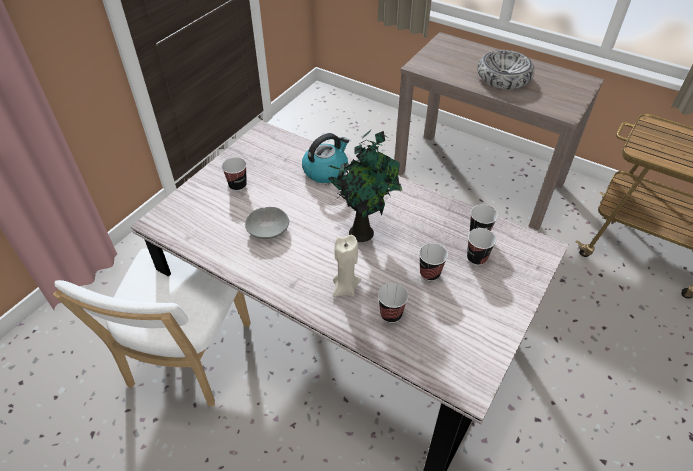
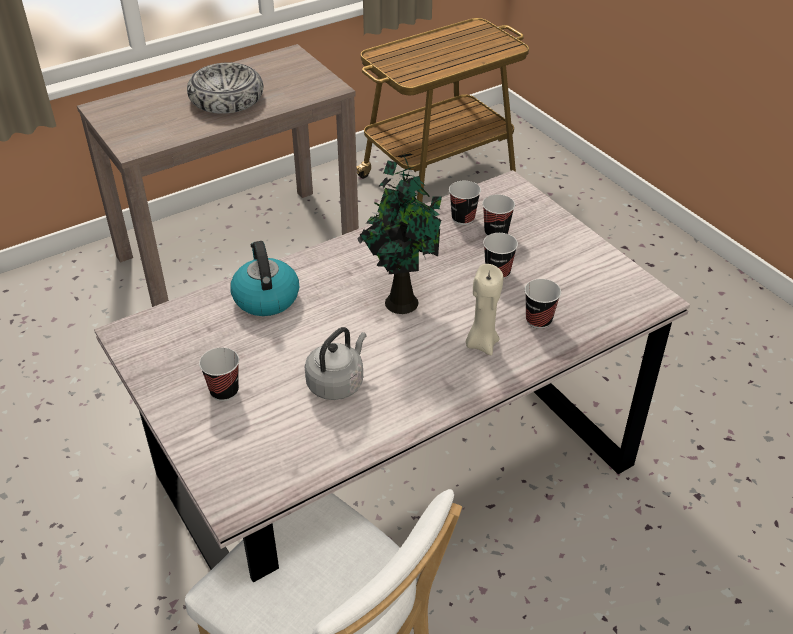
camera: 65 degrees left, 5 degrees down
(268, 229) = (337, 382): grey bowl -> grey kettle

